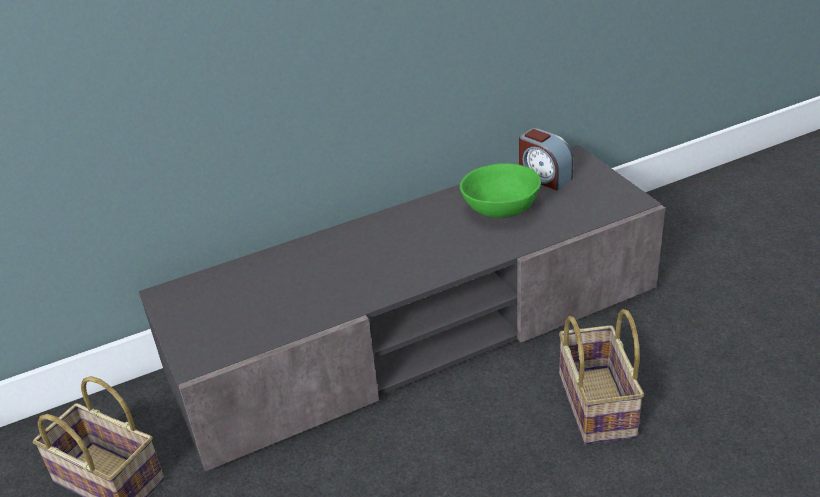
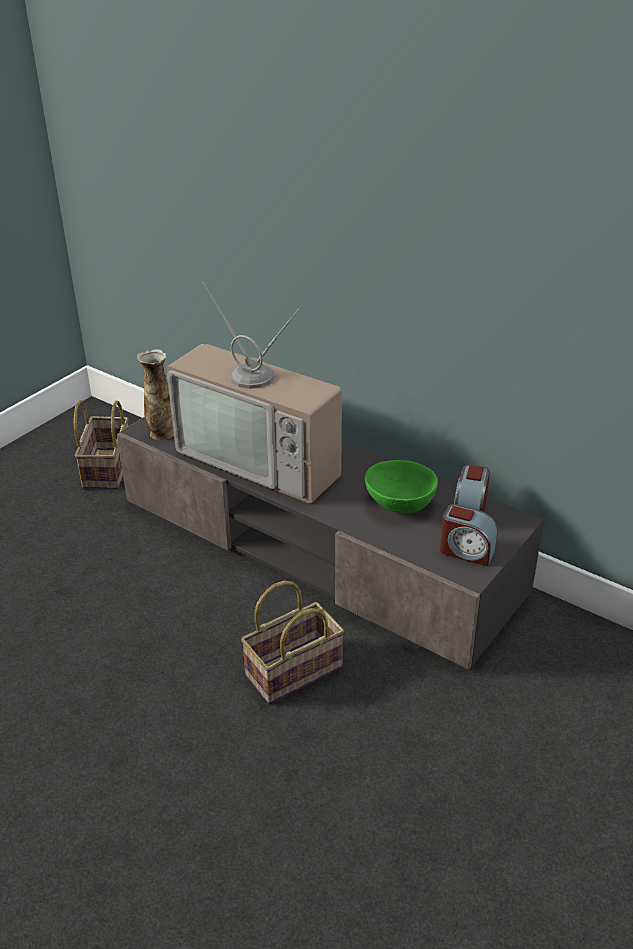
camera: 60 degrees right, 0 degrees up
(220, 345) = (162, 433): none -> vase
(350, 275) = (265, 458): none -> television
(599, 194) = (466, 551): none -> alarm clock

